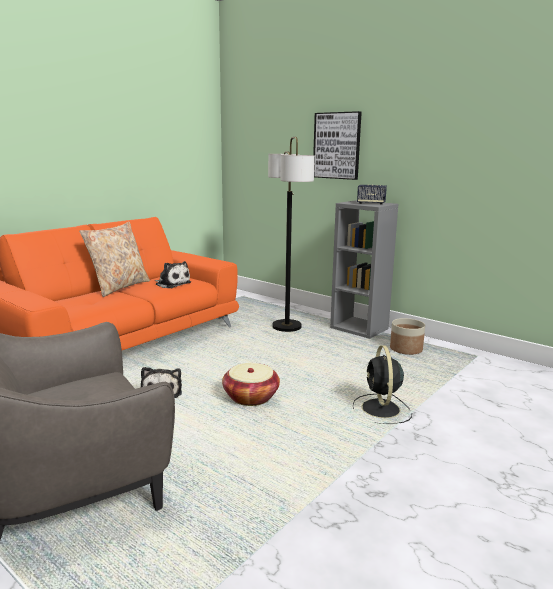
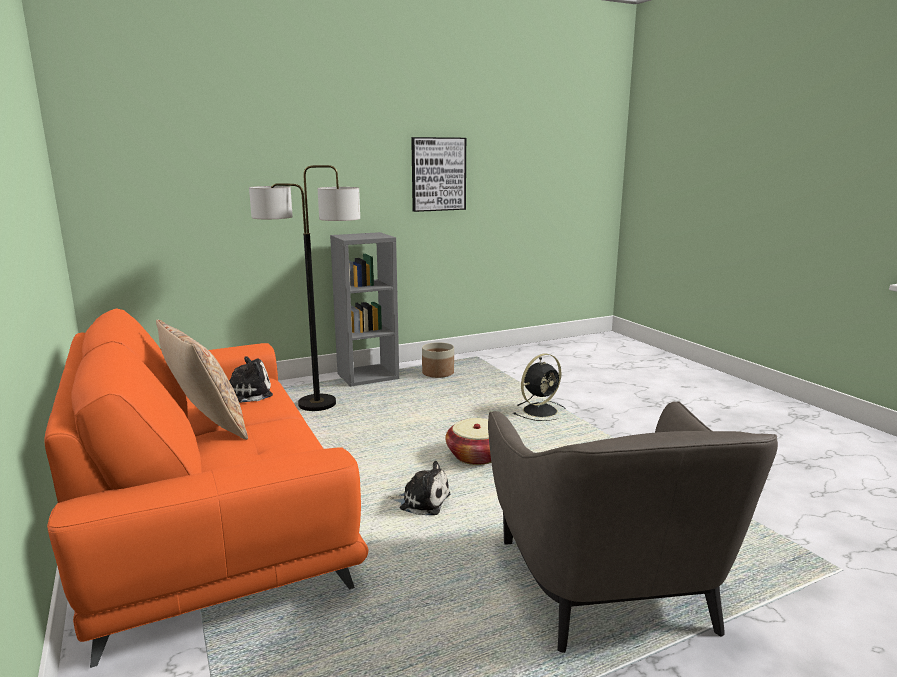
camera: 65 degrees left, 0 degrees up
(337, 145) = (289, 172): picture -> picture (438, 174)
(371, 203) = (368, 235): speaker -> none
(381, 410) = (541, 410): black fan -> black fan turned 60 degrees counterclockwise

